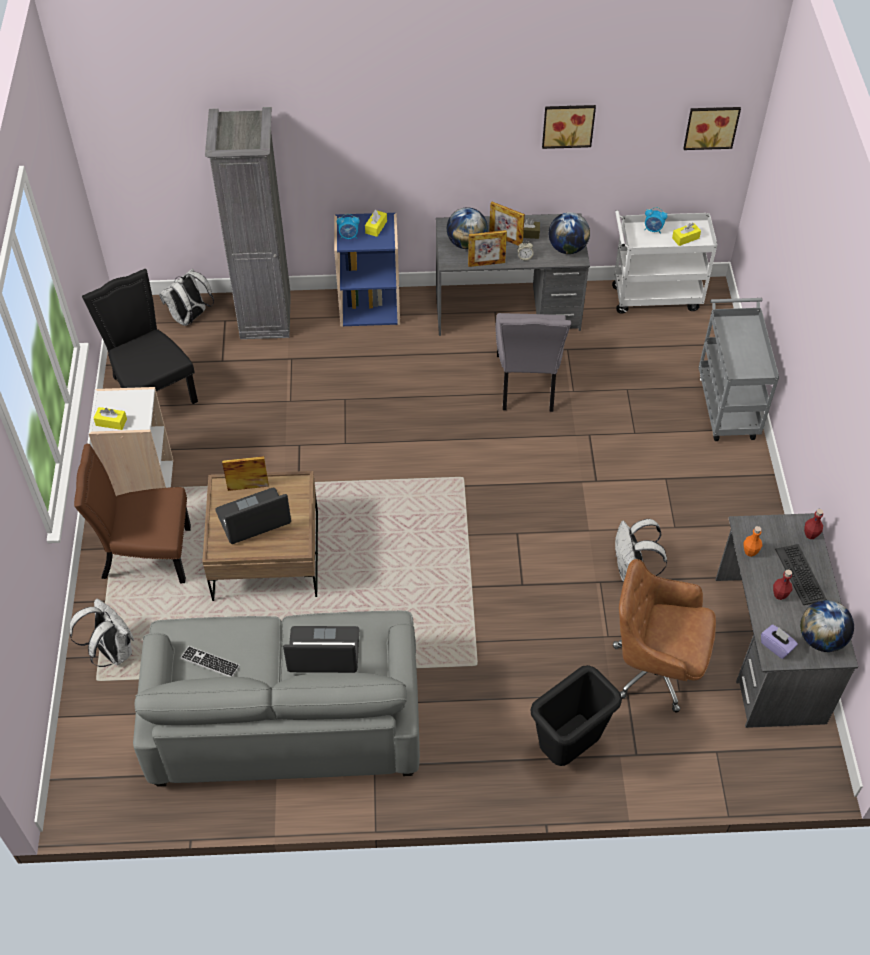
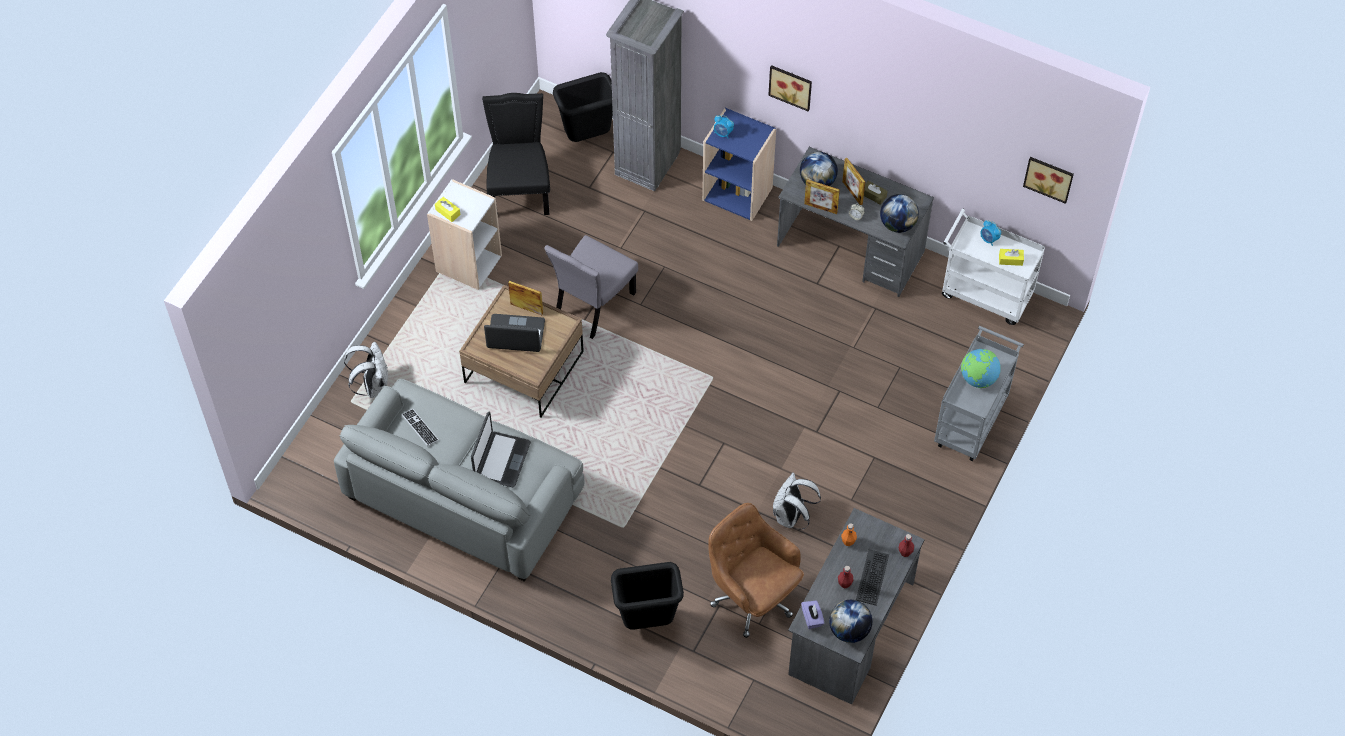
camera: 30 degrees right, 5 degrees up
(149, 555) = (440, 324): brown chair -> none
(190, 318) = (587, 137): white backpack -> black trash can
(323, 652) = (501, 460): laptop -> laptop turned 75 degrees clockwise
(376, 227) = (750, 134): yellow tissue box -> none
(527, 381) = (822, 321): grey chair -> grey chair (593, 303)
(568, 124) = (926, 124): picture -> picture (791, 86)
(740, 348) = (978, 378): none -> globe

